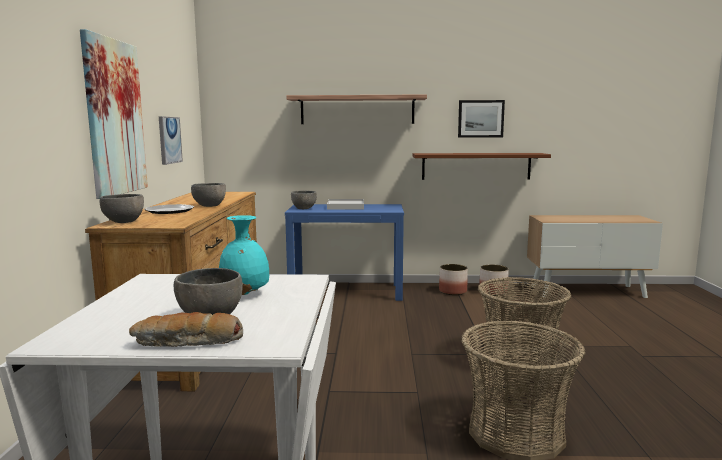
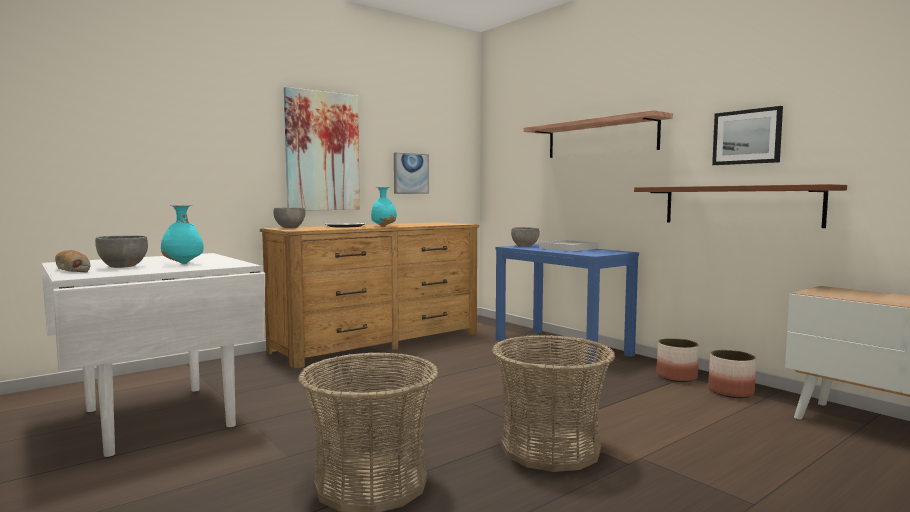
camera: 50 degrees right, 5 degrees down
(210, 206) = (384, 226): grey bowl -> turquoise vase

